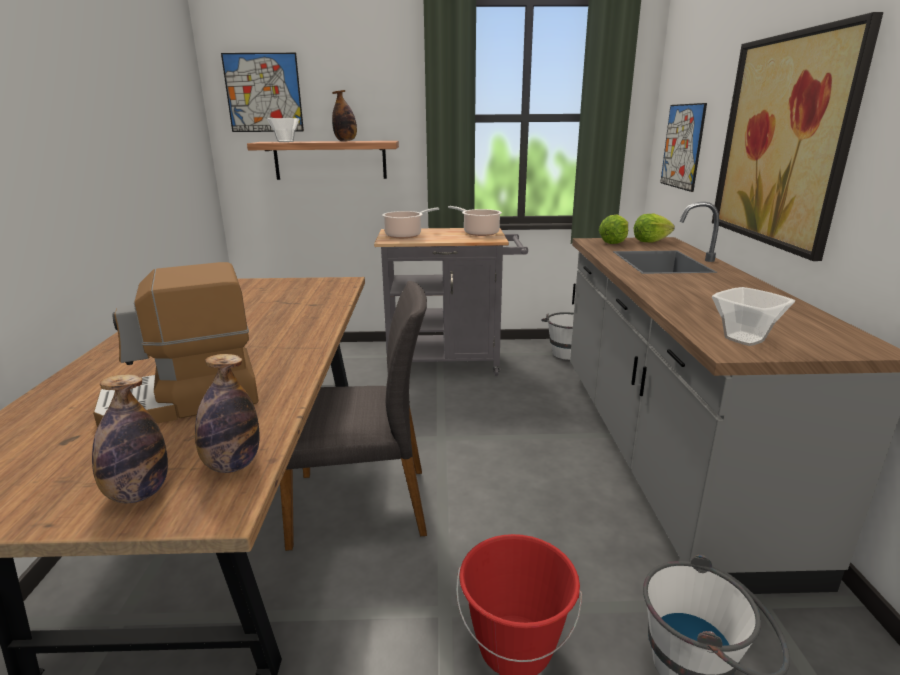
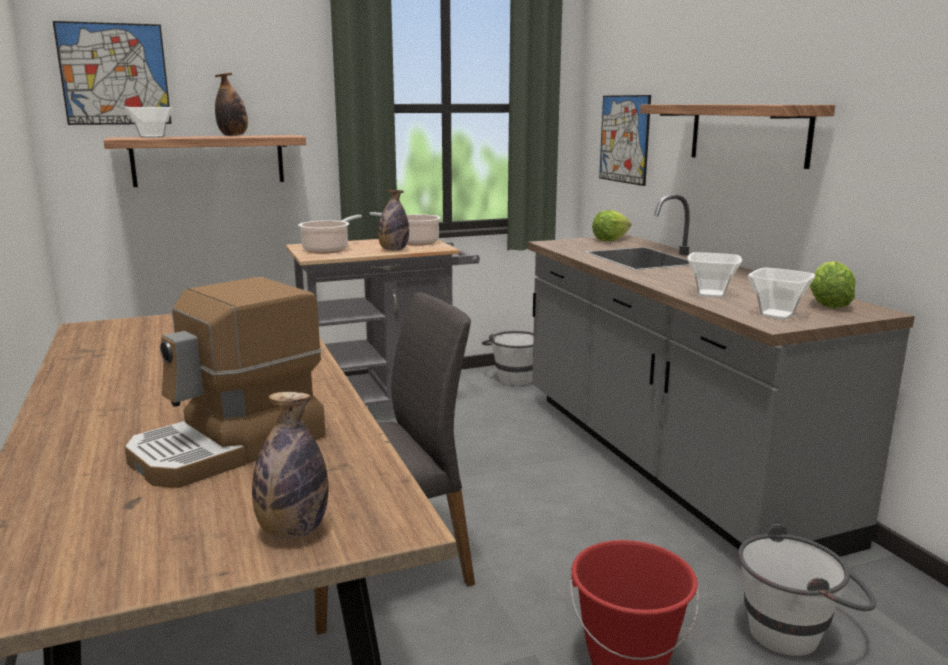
camera: 20 degrees left, 5 degrees down
(232, 465) = (367, 491): bottle -> bottle (393, 250)
(614, 242) = (575, 243): lettuce -> lettuce (828, 304)
(693, 306) = (710, 293): none -> bowl
(783, 141) = (748, 133): picture -> shelf

